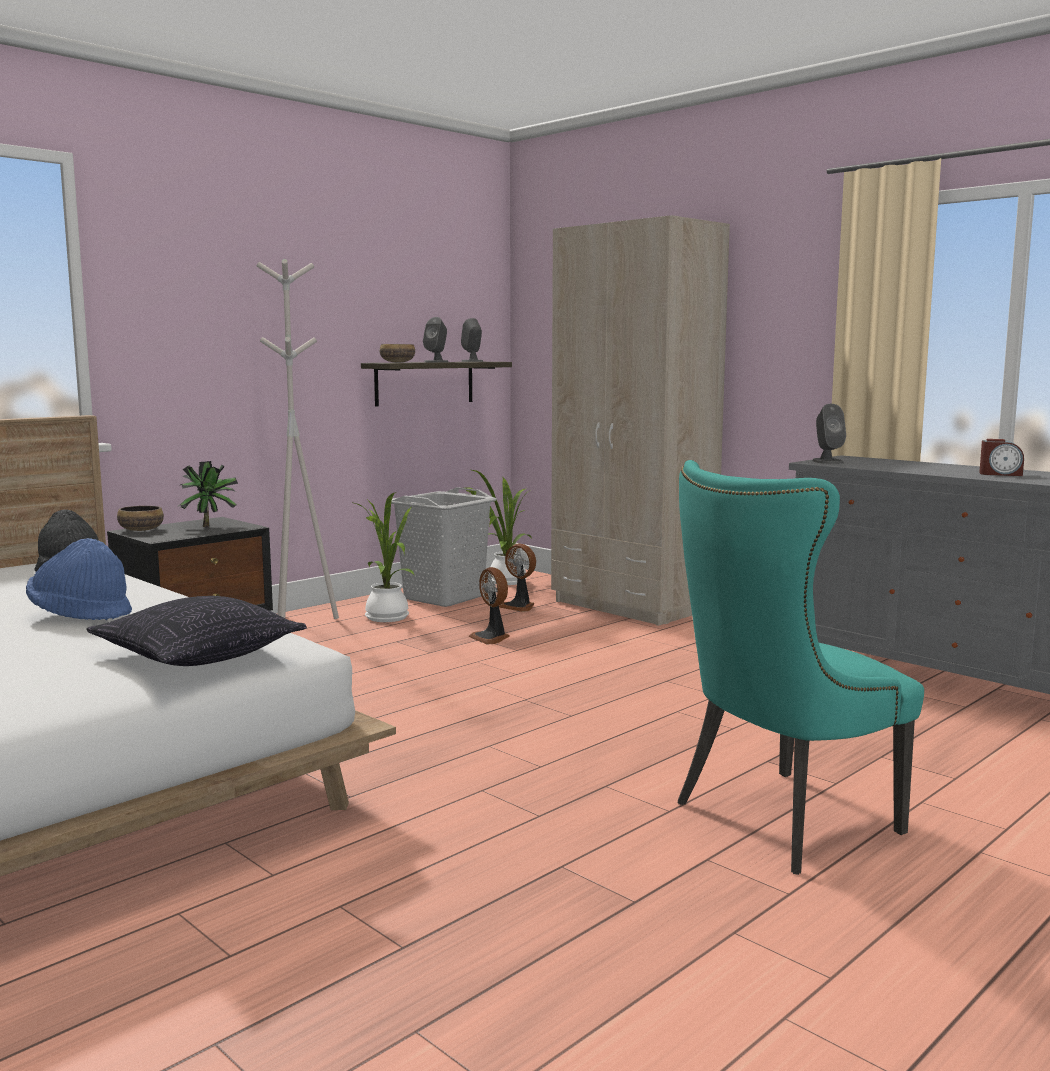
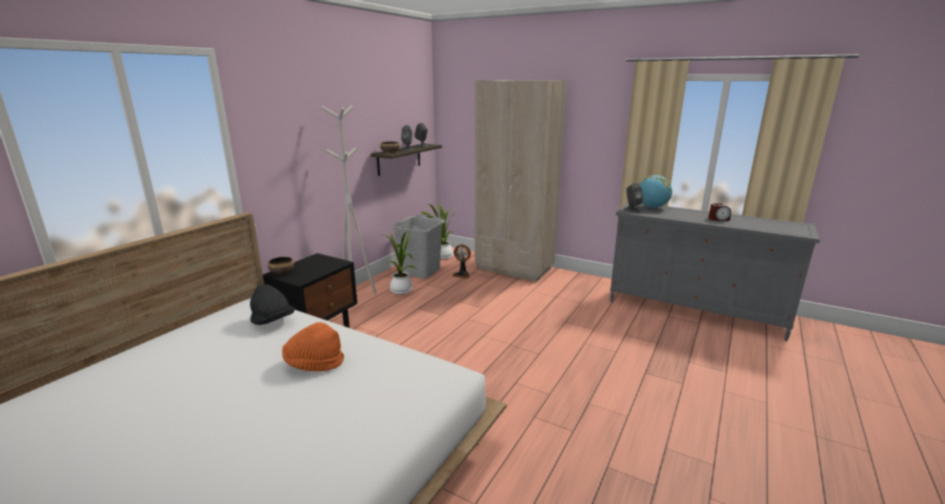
camera: 15 degrees left, 10 degrees up
(80, 615) = (314, 363): blue hat -> orange hat
(199, 656) = (416, 396): pillow -> none
(210, 526) = (319, 264): potted plant -> none
(491, 638) = (464, 300): fan -> none
(783, 820) = (678, 414): turquoise chair -> none
(878, 461) = (652, 207): none -> globe

